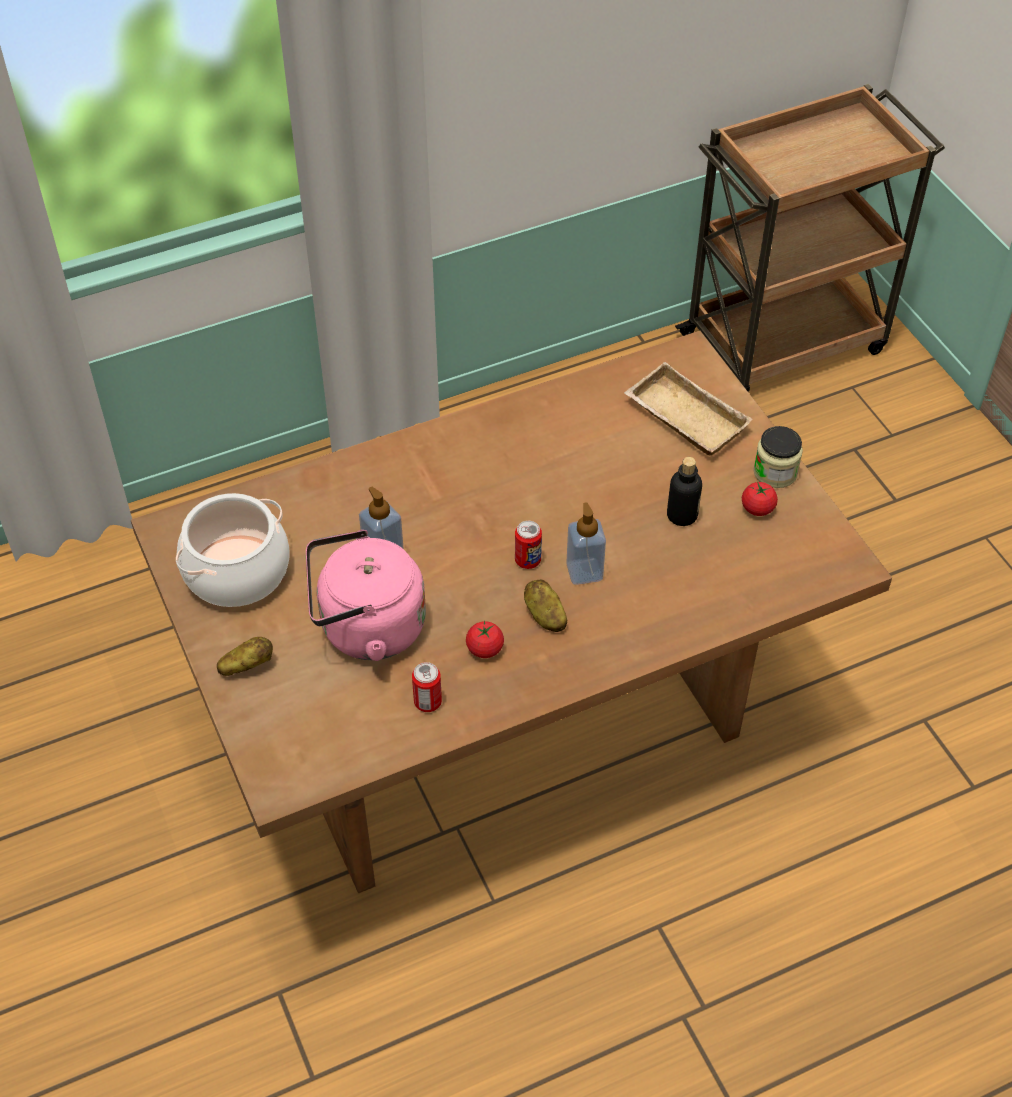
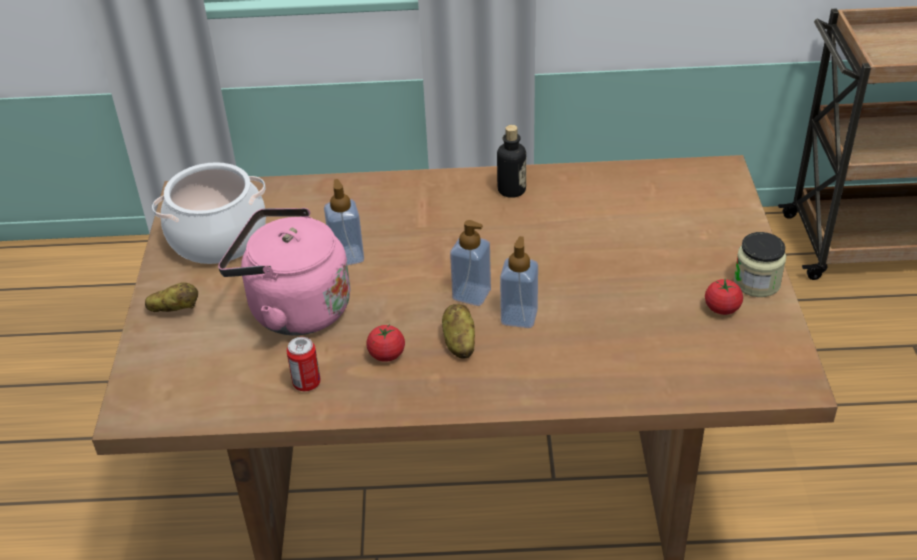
camera: 25 degrees right, 10 degrees down
(527, 560) = (471, 294): can -> soap dispenser
(682, 418) = (687, 217): beige tray -> none
(682, 515) = (641, 295): bottle -> bottle (511, 190)

